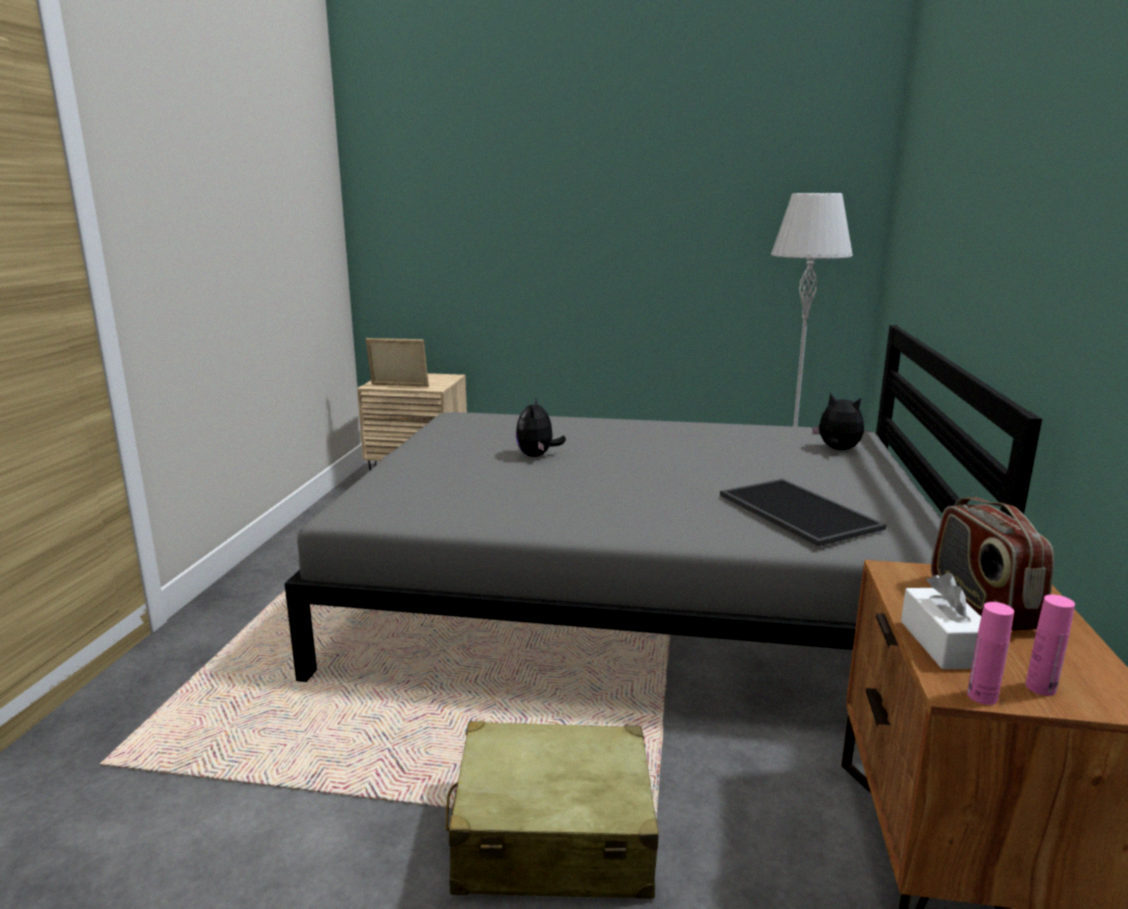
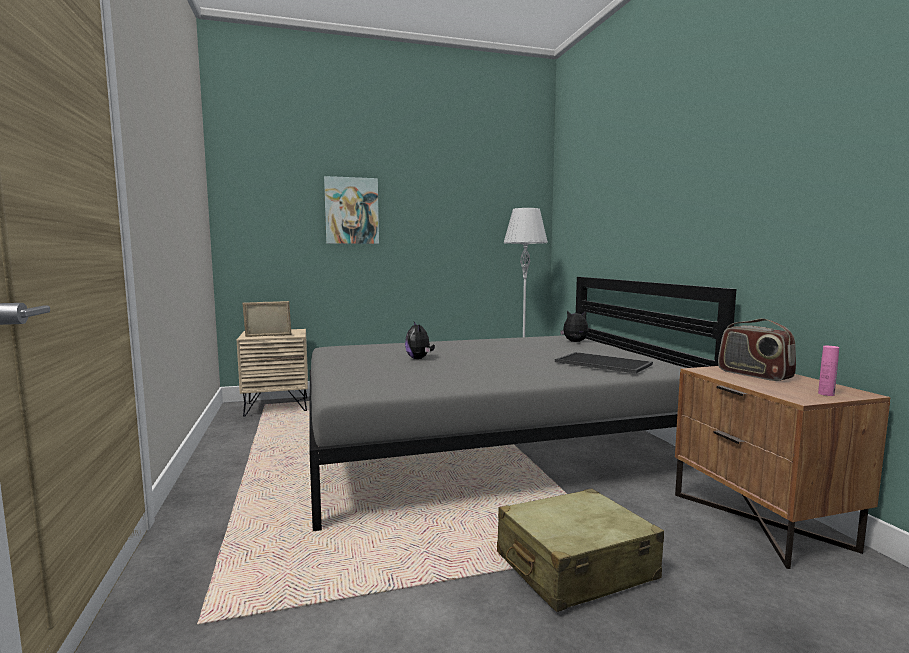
camera: 25 degrees left, 10 degrees down
(533, 198) = (351, 211): none -> picture
(943, 644) = (767, 387): white tissue box -> none
(982, 696) = (814, 399): pink bottle -> none

